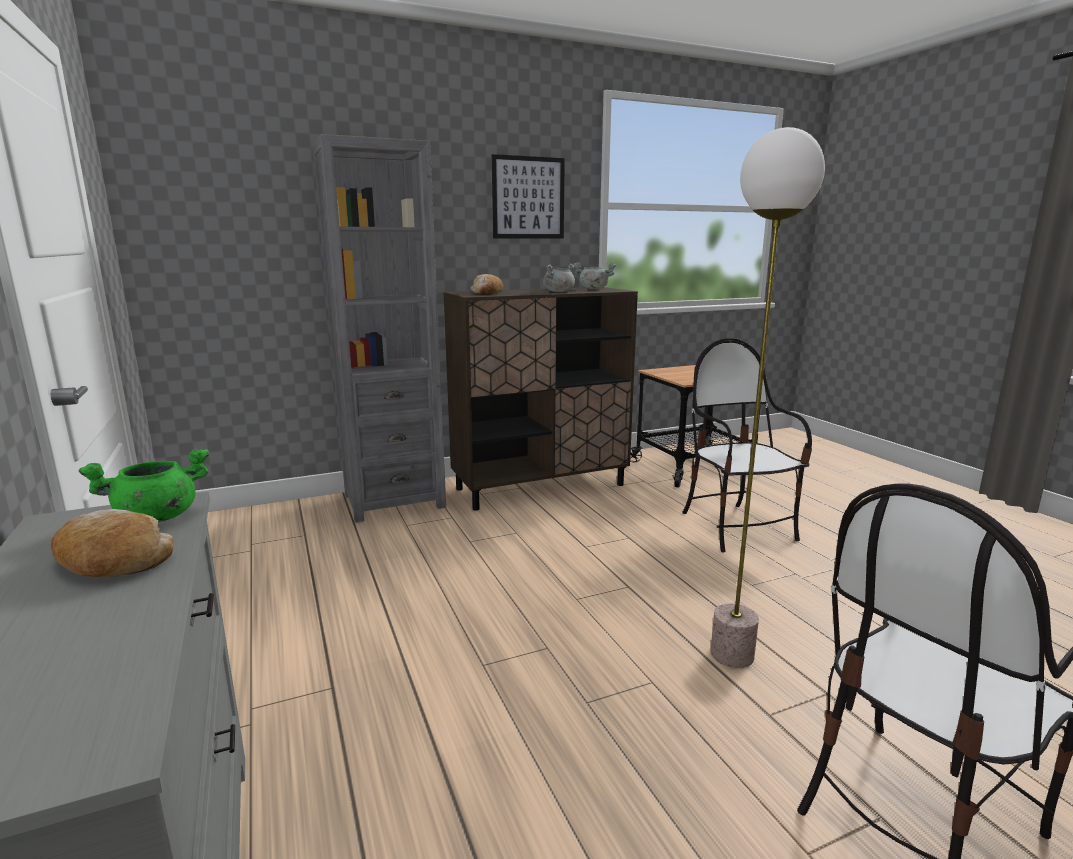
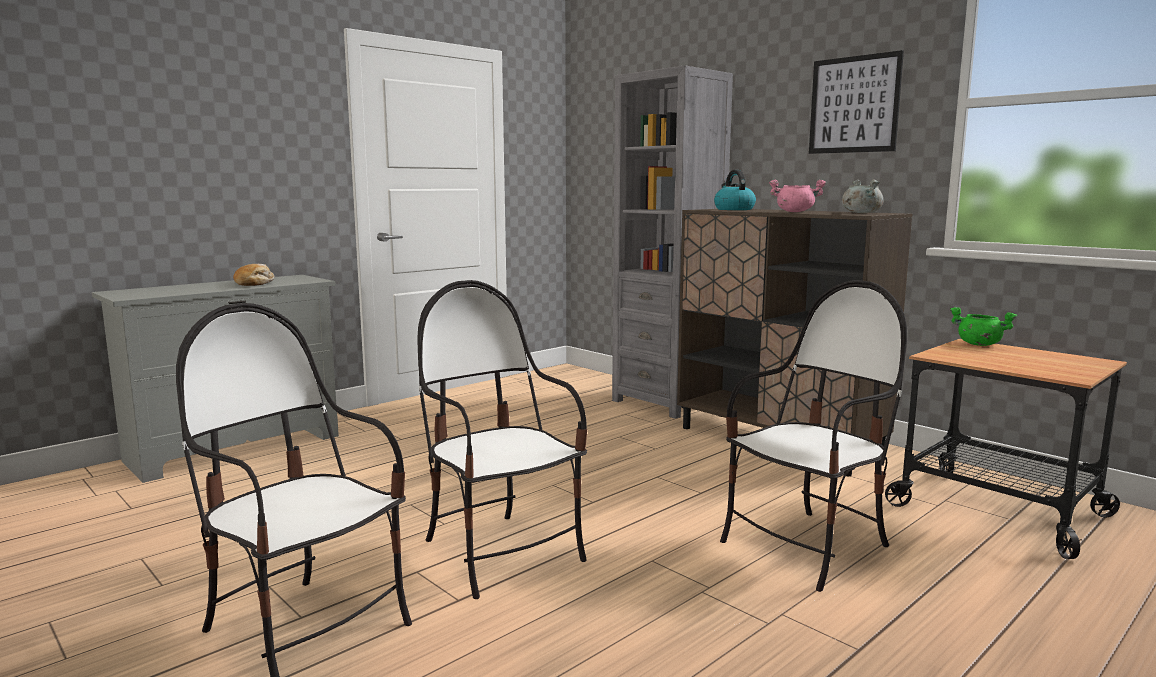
camera: 70 degrees right, 5 degrees down
(157, 517) = (300, 281): green cooking pot -> green cooking pot (978, 344)
(486, 293) = (733, 209): bread -> kettle
(558, 291) = (795, 212): grey cooking pot -> pink cooking pot
(731, 654) = (501, 553): floor lamp -> chair

